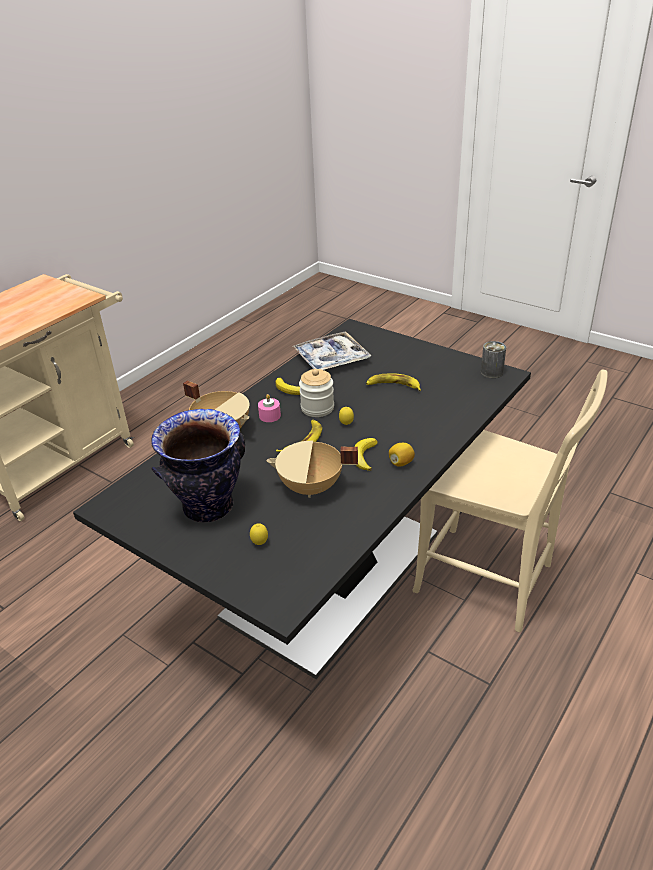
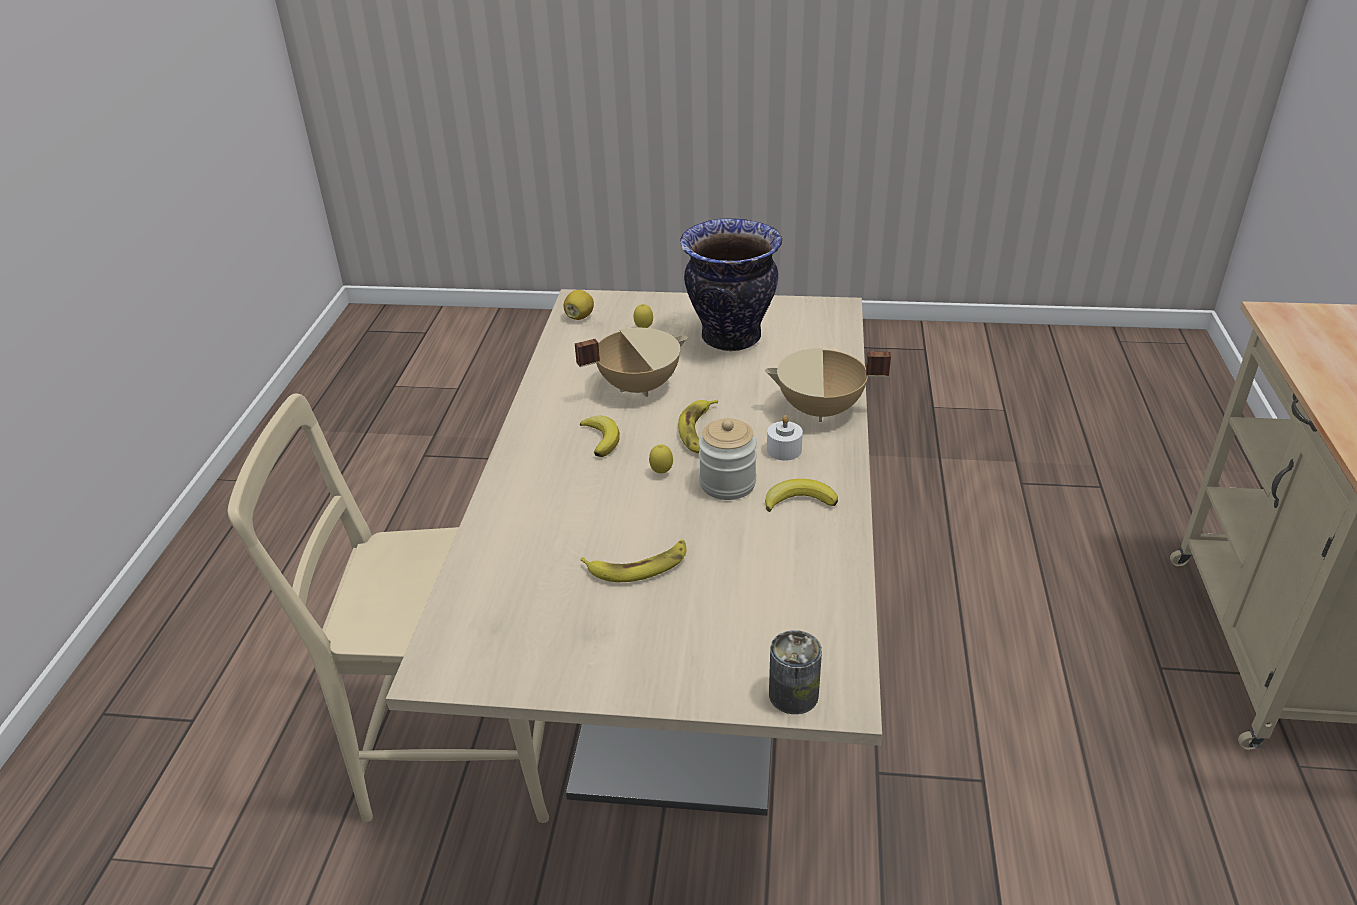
camera: 150 degrees right, 0 degrees up
(270, 416) = (784, 450): pink candle -> white candle
(331, 358) = (800, 589): tray -> none
(333, 575) = (686, 667): black dining table -> beige dining table
(401, 463) = (547, 446): lemon -> lemon (579, 317)
(491, 372) = (467, 666): can -> can (793, 694)

